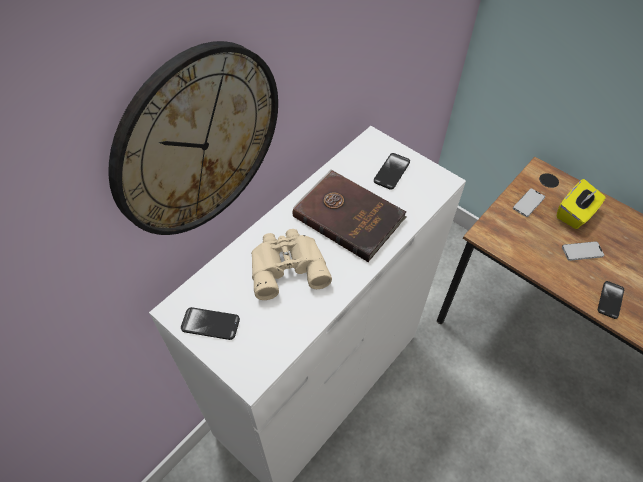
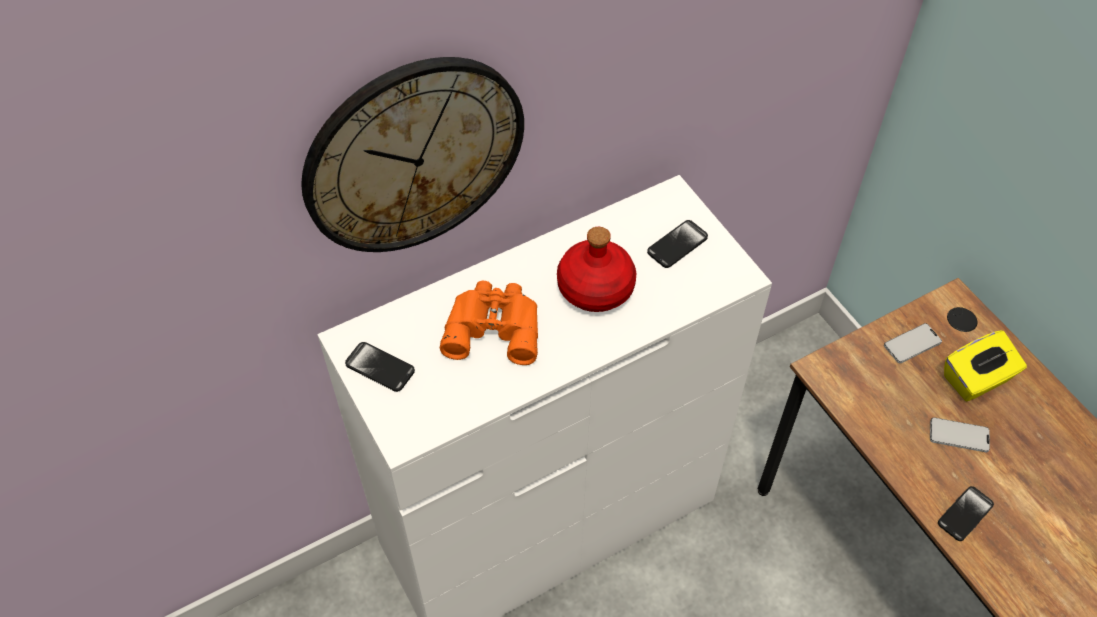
camera: 20 degrees right, 0 degrees up
(286, 265) = (493, 326): beige binoculars -> orange binoculars
(349, 216) = (595, 287): brown book -> red bottle

